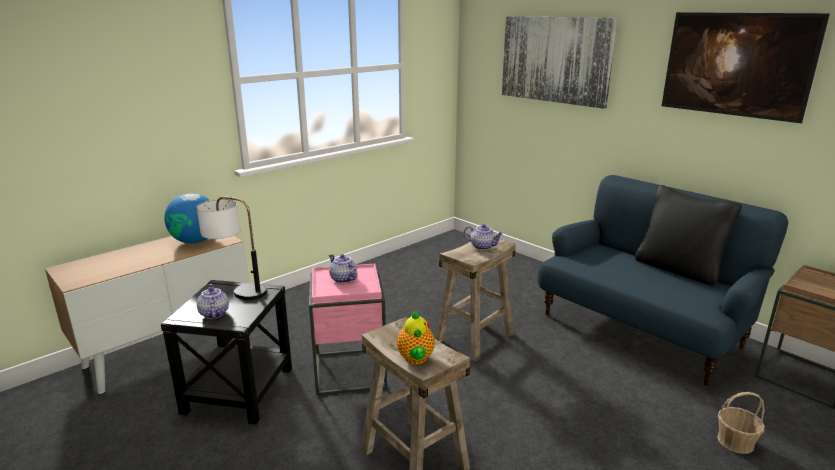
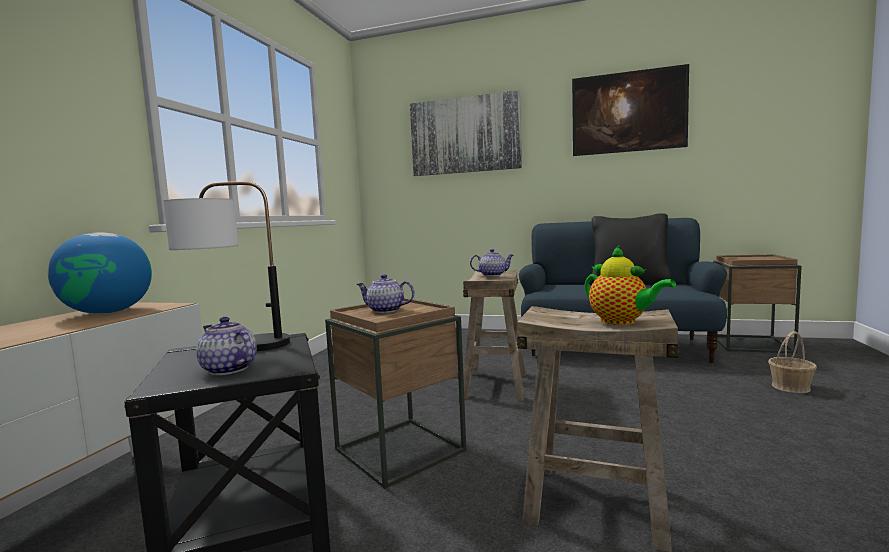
camera: 30 degrees left, 15 degrees down
(350, 371) = (400, 450): pink side table -> brown side table

